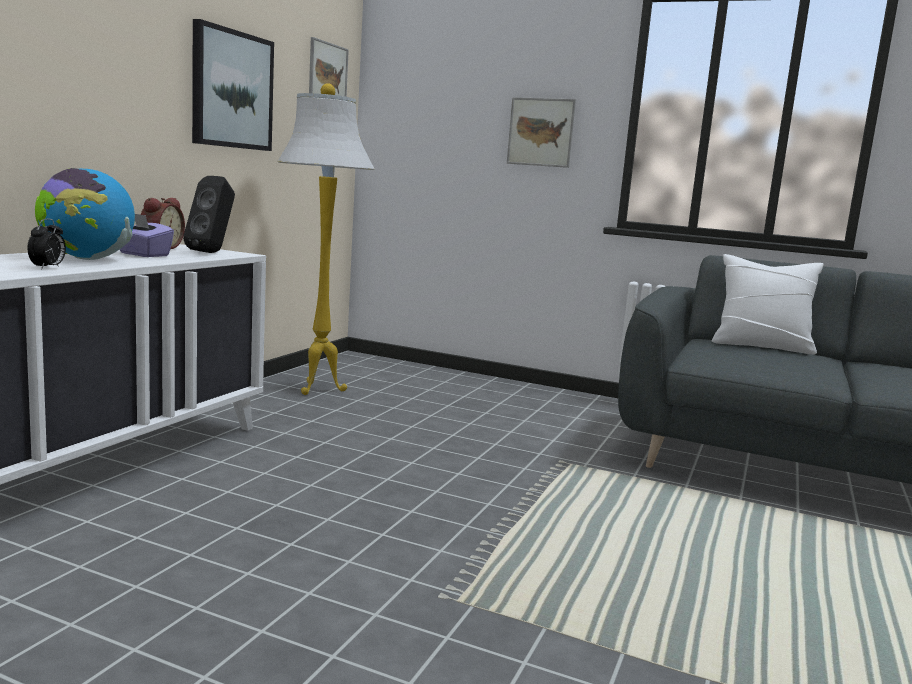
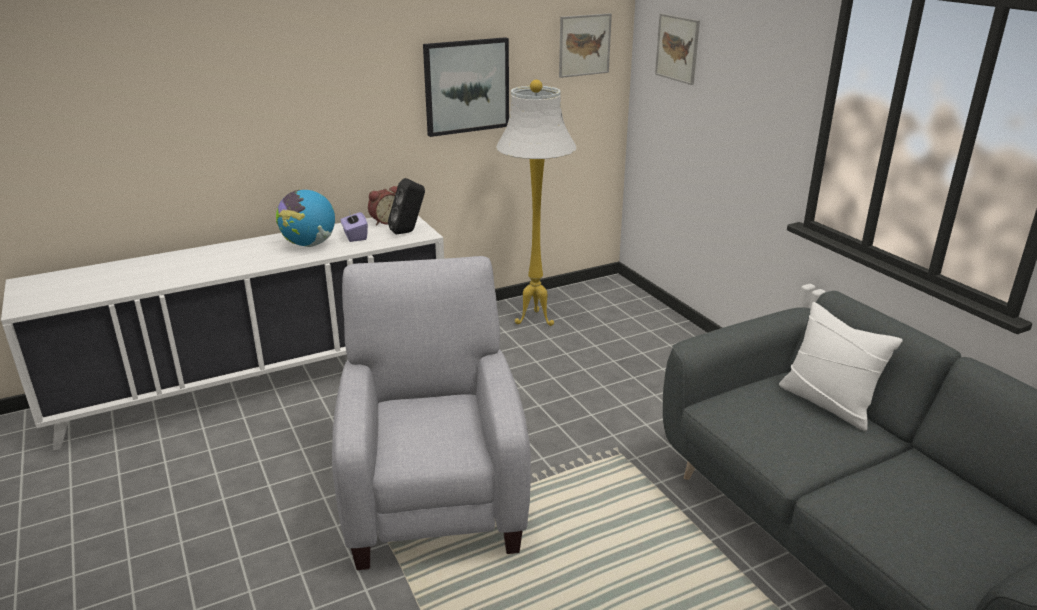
camera: 40 degrees right, 15 degrees up
(48, 268) = (268, 260): alarm clock -> none
(446, 544) = (434, 493): none -> grey armchair
(540, 132) = (752, 113): picture -> picture (677, 48)

